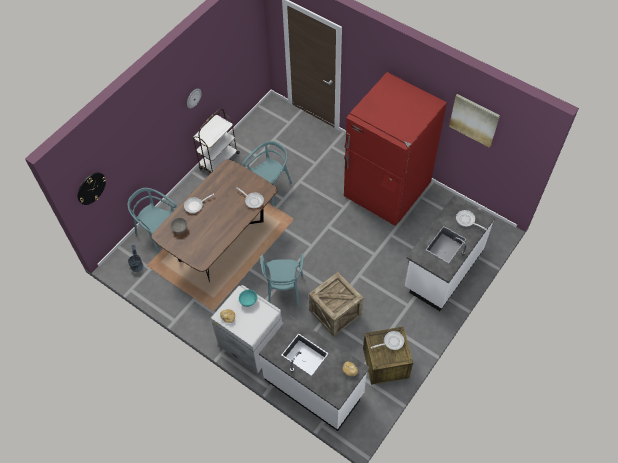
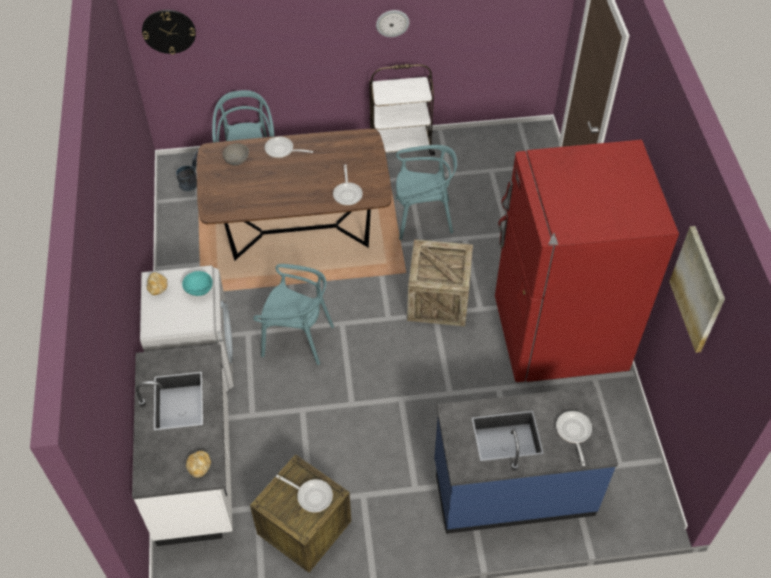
camera: 45 degrees right, 5 degrees down
(284, 290) = (297, 338): turquoise chair -> turquoise chair turned 120 degrees counterclockwise
(335, 312) = (321, 414): crate -> crate (438, 300)
(442, 269) = (513, 488): white counter -> blue counter

